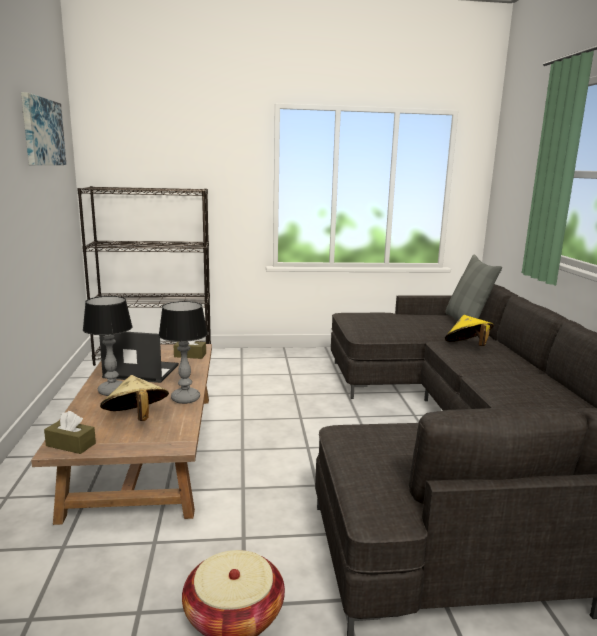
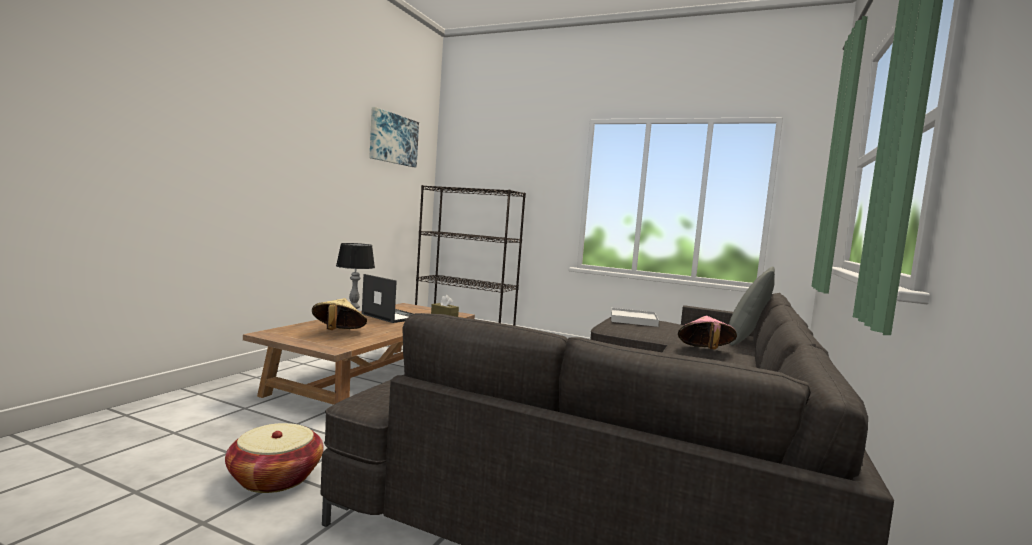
camera: 30 degrees right, 10 degrees down
(71, 444) = (276, 334): brown tissue box -> none
(185, 399) = (390, 332): table lamp -> none
(365, 319) = (633, 320): none -> white tray
(467, 346) = (704, 351): yellow hat -> pink hat

